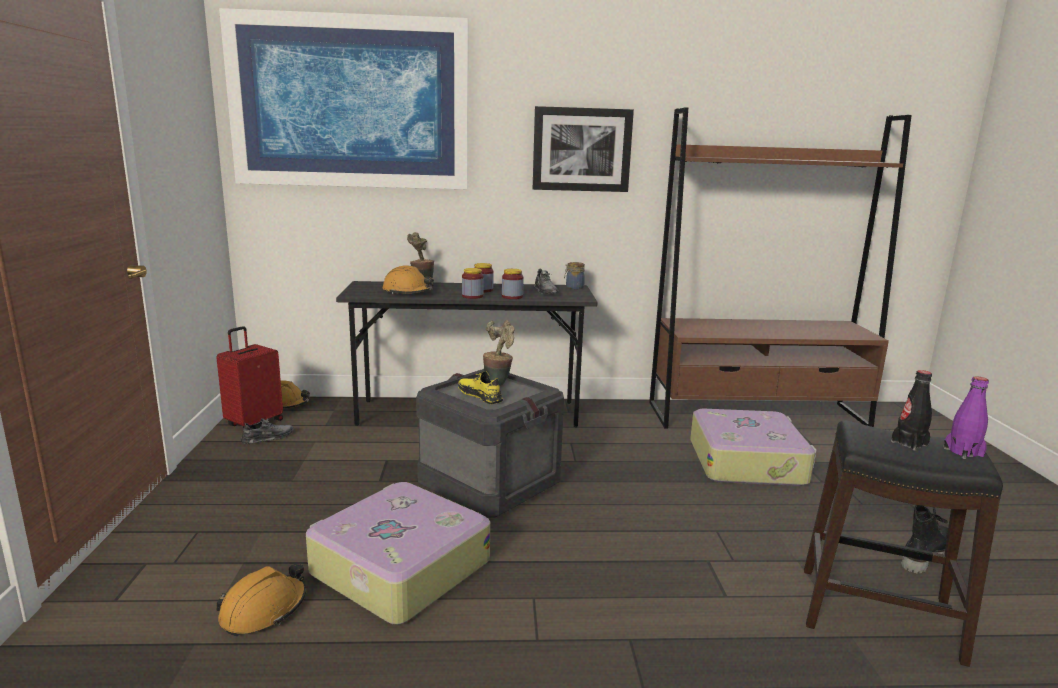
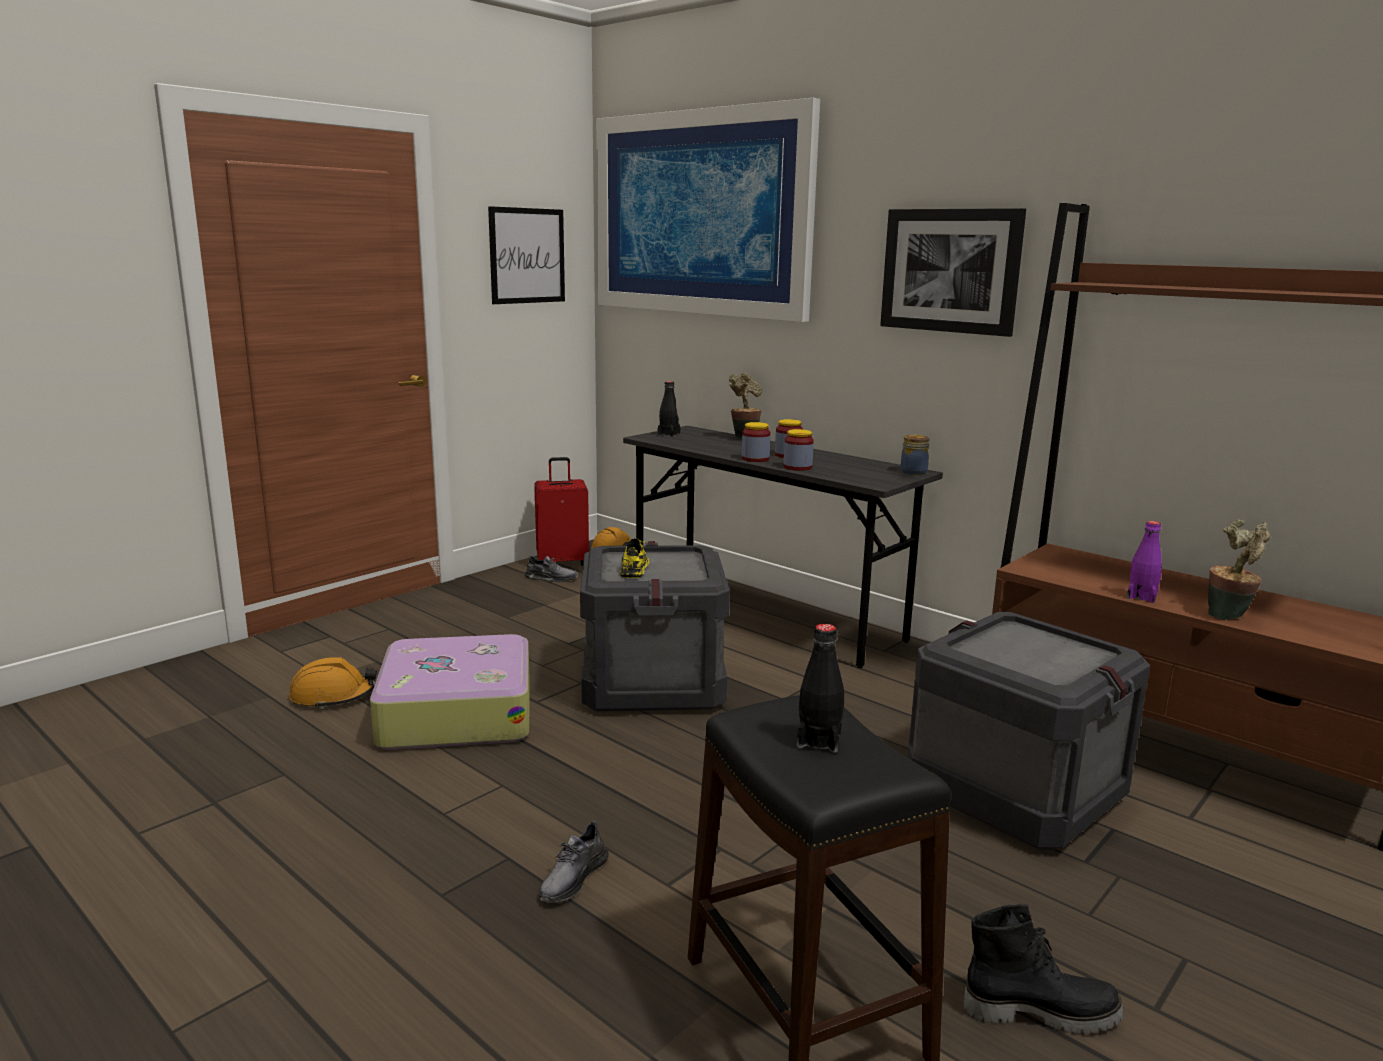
camera: 45 degrees right, 0 degrees up
(185, 137) = (527, 256): none -> picture
(363, 289) = (668, 434): none -> black bottle
(408, 292) = (702, 444): orange hard hat -> none
(498, 383) = (681, 562): potted plant -> potted plant (1230, 616)
(545, 291) = (859, 469): grey shoe -> grey shoe (572, 878)
(747, 462) = (1015, 791): suitcase -> crate
(963, 452) = (850, 774): purple bottle -> purple bottle (1141, 597)

